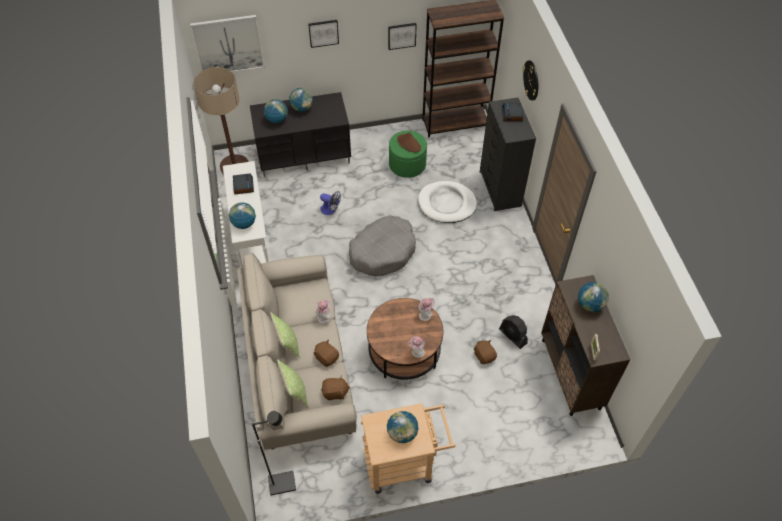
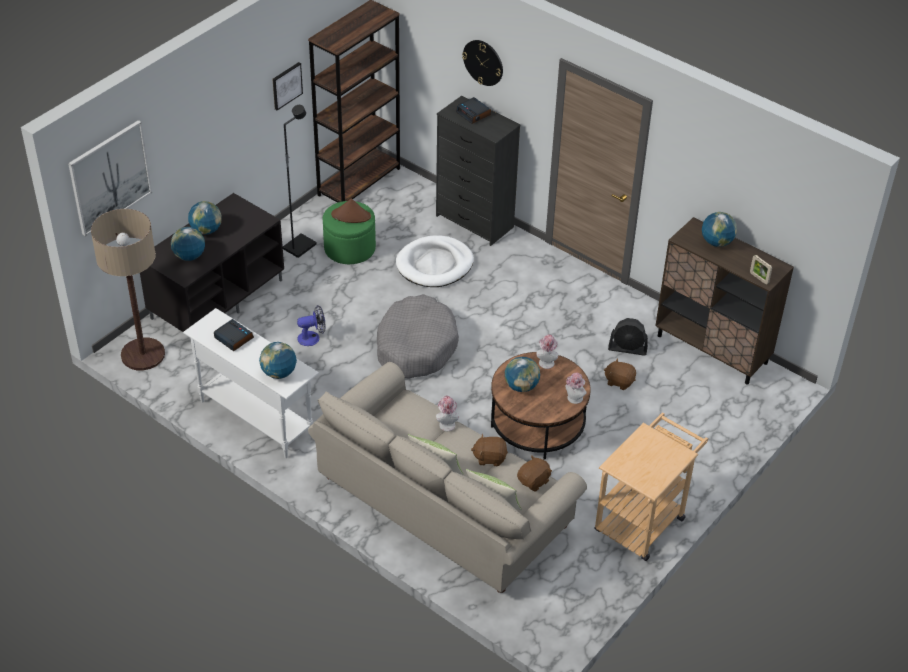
camera: 40 degrees left, 10 degrees down
(282, 483) = (545, 614): black floor lamp -> black floor lamp (299, 246)
(323, 33) = (208, 115): picture -> none
(402, 433) = (653, 457): globe -> globe (521, 386)

